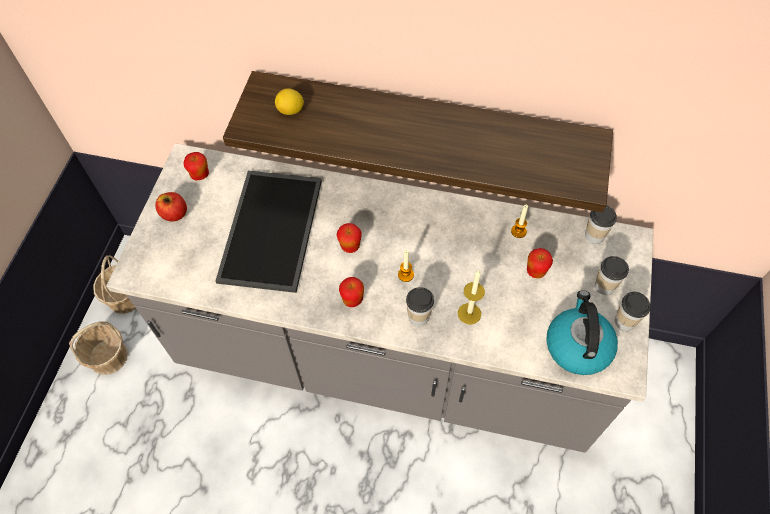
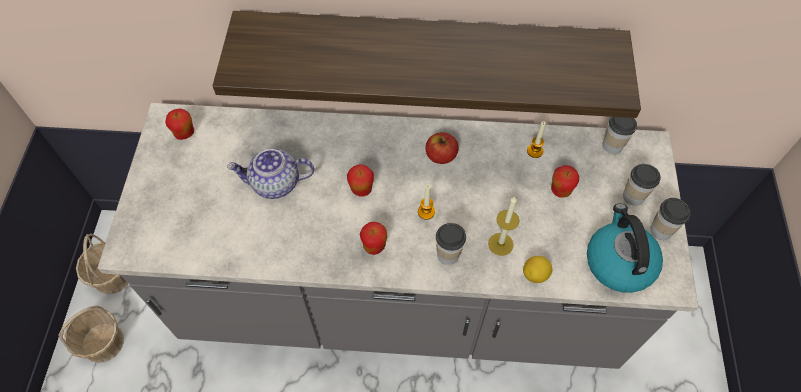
camera: 10 degrees left, 0 degrees up
(174, 214) = (163, 179): apple -> apple (441, 156)
(273, 231) = (275, 184): tray -> teapot
(291, 111) = (284, 49): lemon -> lemon (535, 274)

